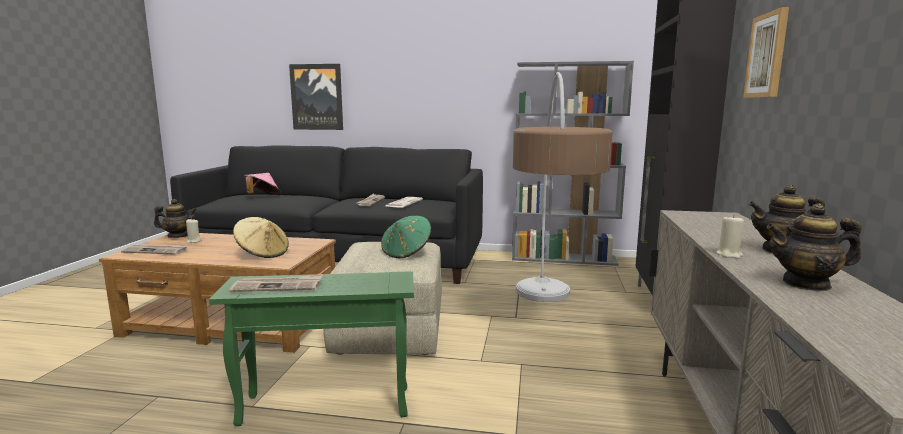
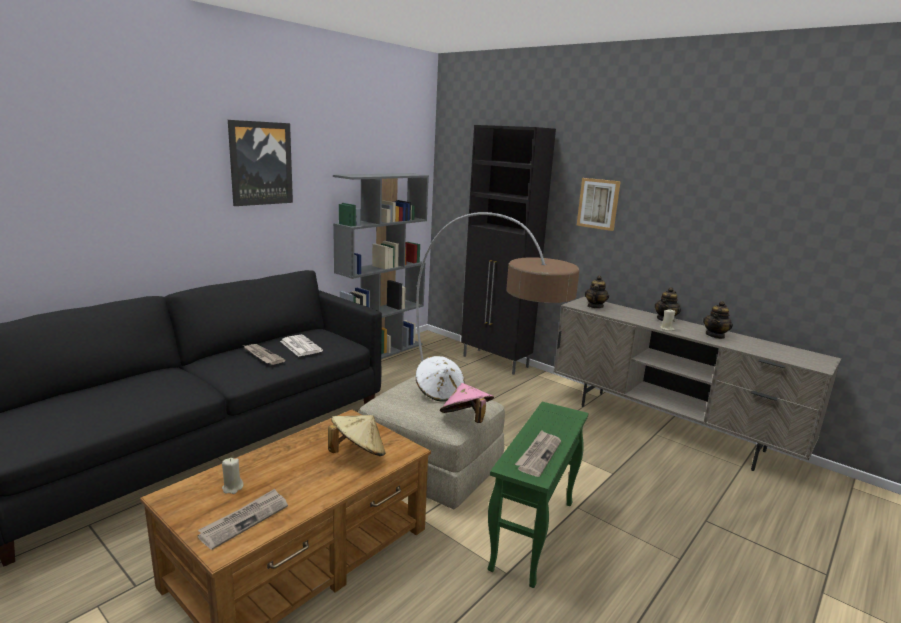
camera: 60 degrees left, 5 degrees up
(178, 236) = (180, 497): teapot -> teapot (595, 306)
(263, 197) = (100, 399): pink hat -> pink hat (465, 420)
(317, 97) = (82, 225): picture -> picture (260, 163)
(406, 252) = (439, 393): green hat -> white hat

